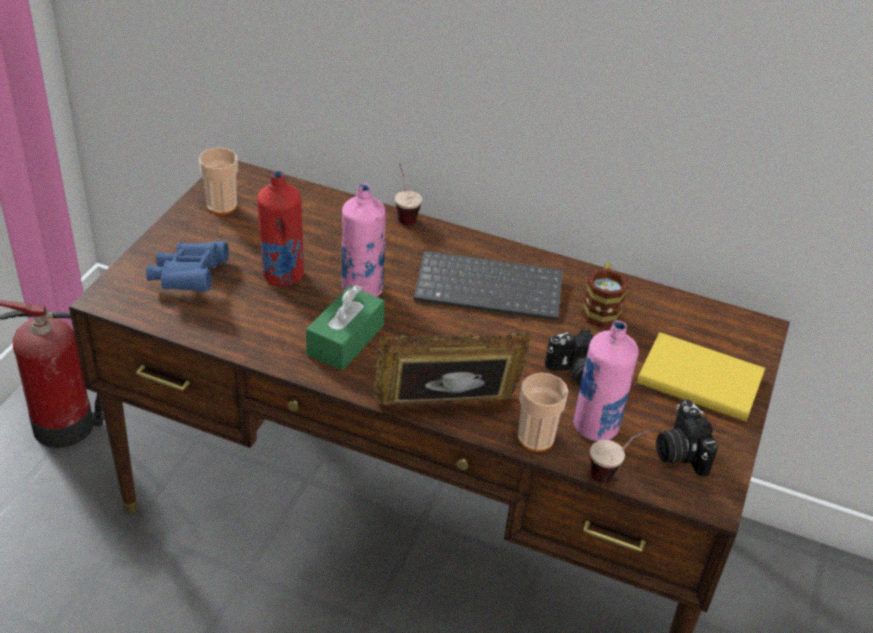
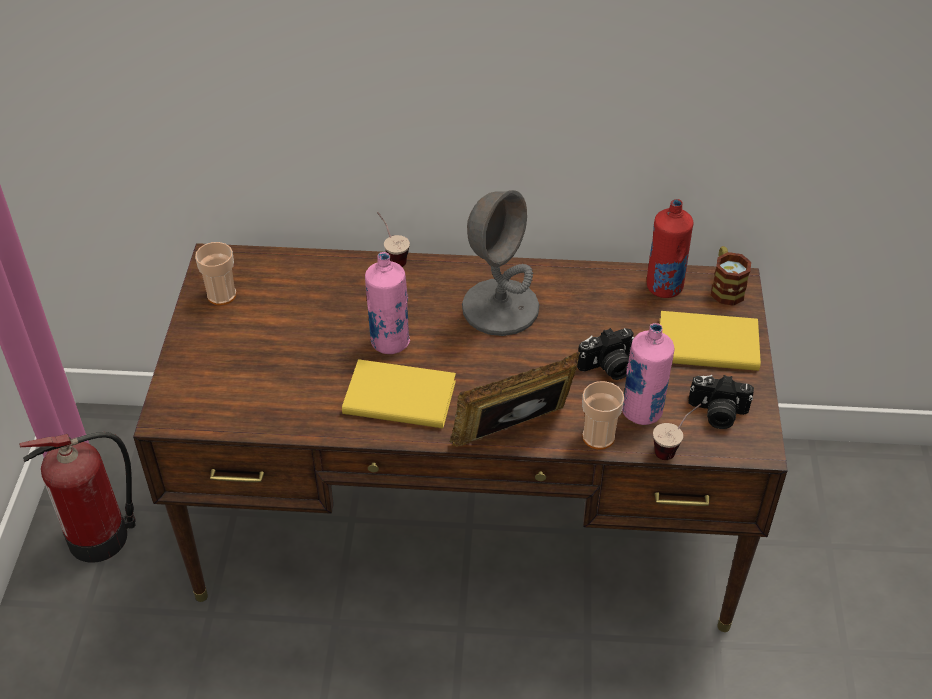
camera: 15 degrees left, 5 degrees up
(189, 279) = (230, 377): blue binoculars -> none
(282, 275) = (312, 349): red bottle -> red bottle (663, 287)
(345, 340) = (399, 395): green tissue box -> yellow book
(491, 287) = (500, 308): keyboard -> grey table lamp
(601, 309) = (602, 301): mug -> mug (725, 287)
(679, 452) = (717, 413): camera -> camera turned 45 degrees counterclockwise

